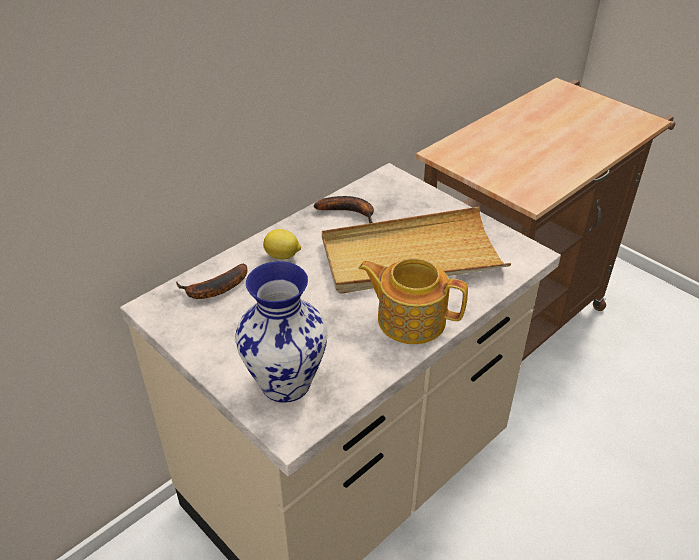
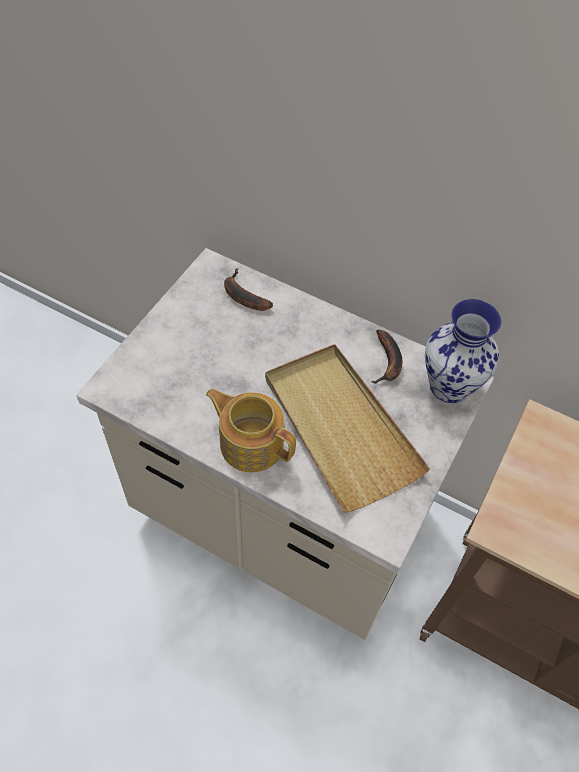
camera: 70 degrees right, 15 degrees up
(283, 256) = (301, 329): lemon -> none
(287, 382) = (153, 373): vase -> vase (450, 387)
(410, 319) = (251, 442): teapot -> teapot turned 60 degrees counterclockwise

